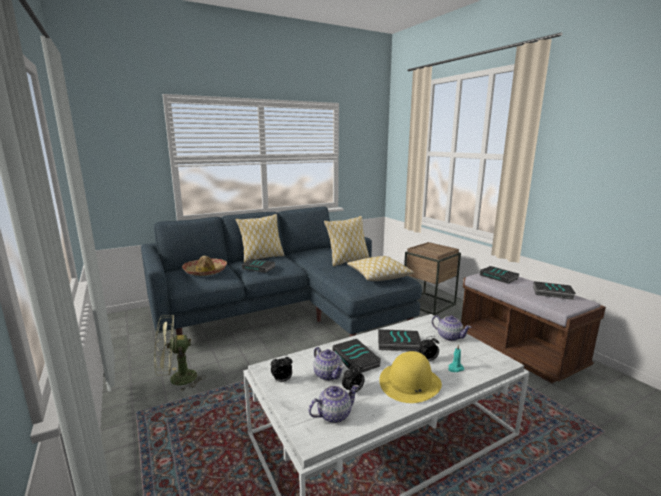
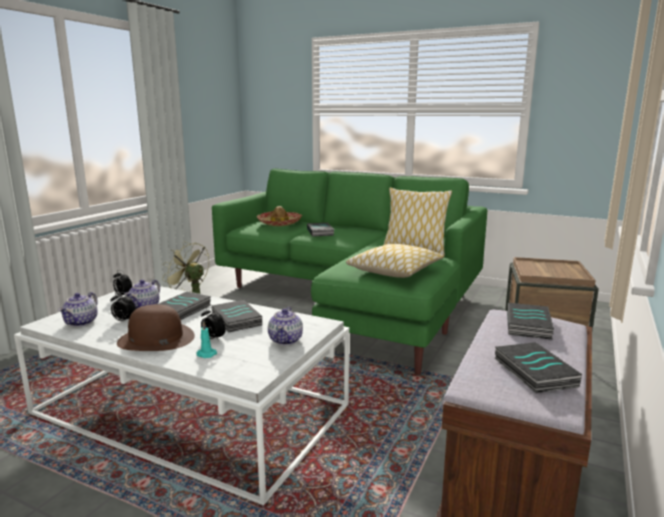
camera: 55 degrees right, 0 degrees up
(262, 258) = (352, 227): pillow -> none
(283, 313) = (353, 299): blue sofa -> green sofa
(333, 415) = (82, 322): teapot -> teapot turned 75 degrees clockwise
(410, 383) = (156, 339): yellow hat -> brown hat

